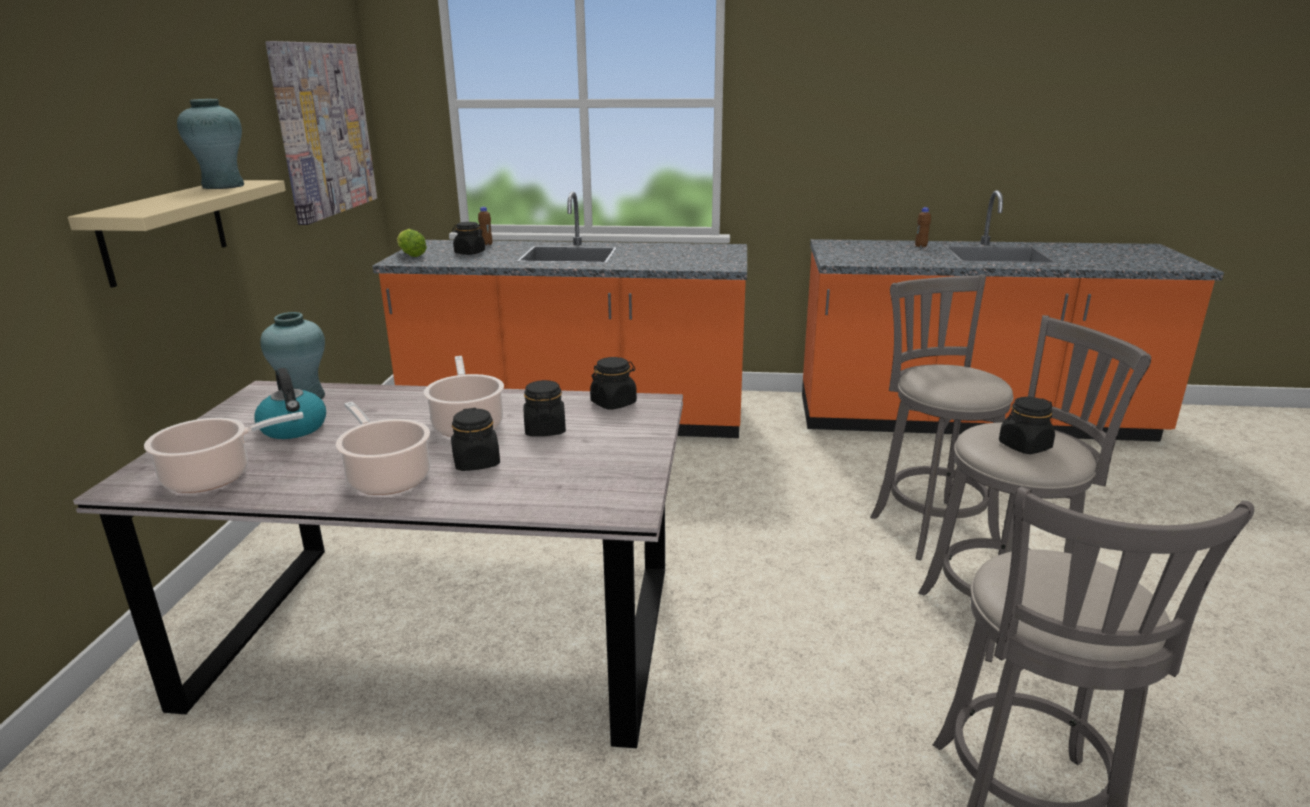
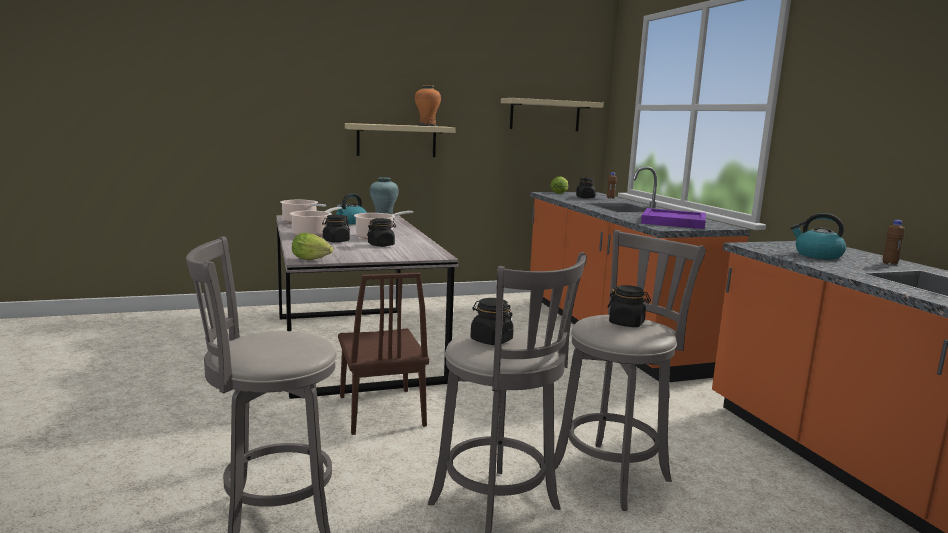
camera: 65 degrees right, 10 degrees down
(223, 186) = (427, 125): turquoise vase -> orange vase
(323, 130) = (545, 115): picture -> beige shelf
(614, 403) = (428, 250): black jar -> black jar (627, 323)
(634, 499) = (313, 260): none -> lettuce
(692, 256) = (674, 222): none -> purple tray
(727, 651) = (381, 410): none -> brown chair
(887, 254) = (817, 255): none -> kettle

